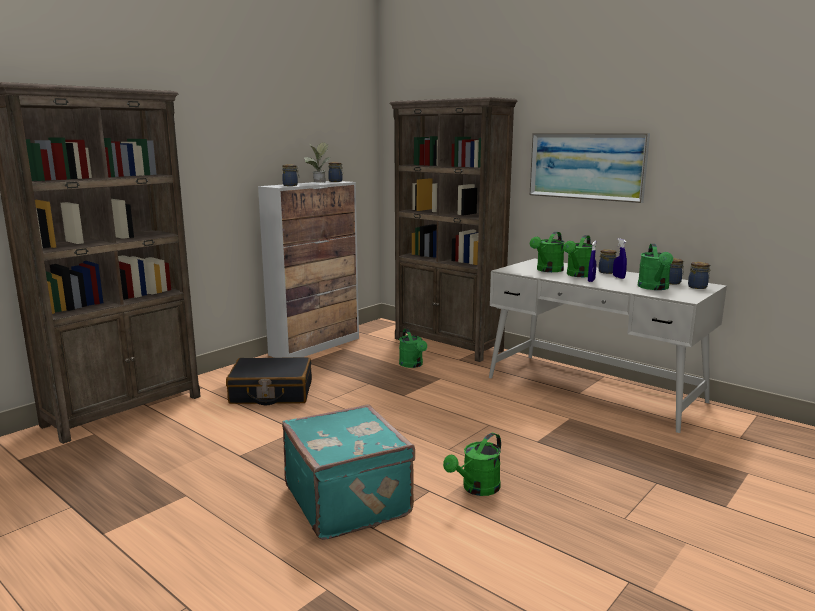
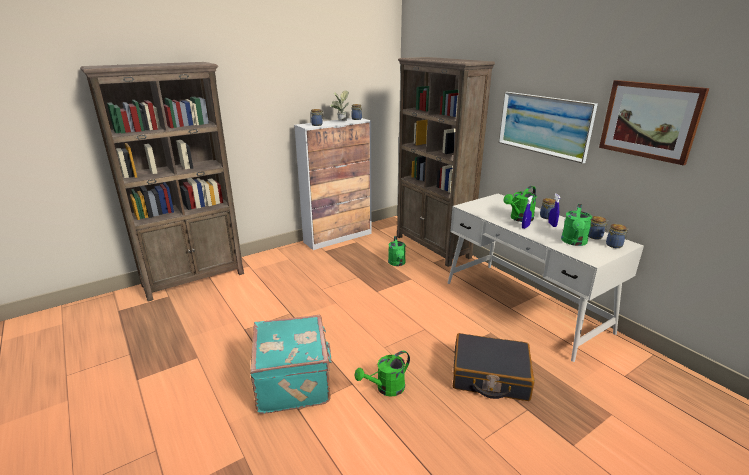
camera: 15 degrees right, 10 degrees up
(271, 393) = (289, 276): black suitcase -> black suitcase (490, 376)
(547, 270) = (498, 210): green watering can -> none
(712, 144) = (649, 120): none -> picture

